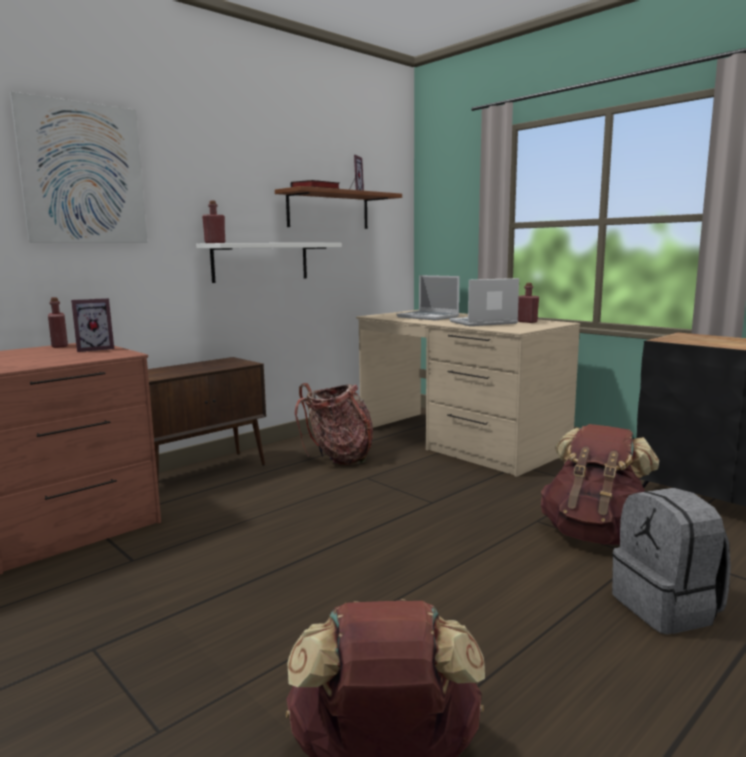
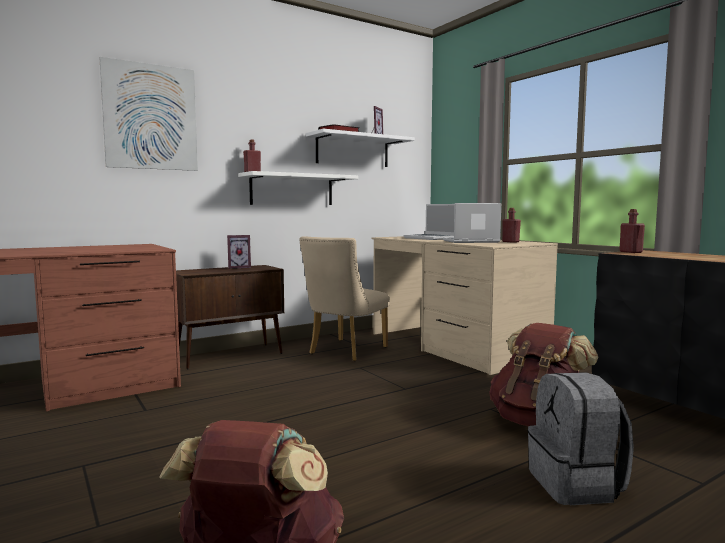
camera: 10 degrees right, 5 degrees down
(59, 346) = (121, 245): red bottle -> red bottle (630, 252)
(94, 349) = (142, 246): picture frame -> picture frame (239, 267)
(328, 210) = (352, 151): brown shelf -> white shelf
(338, 457) = (344, 351): backpack -> beige chair

